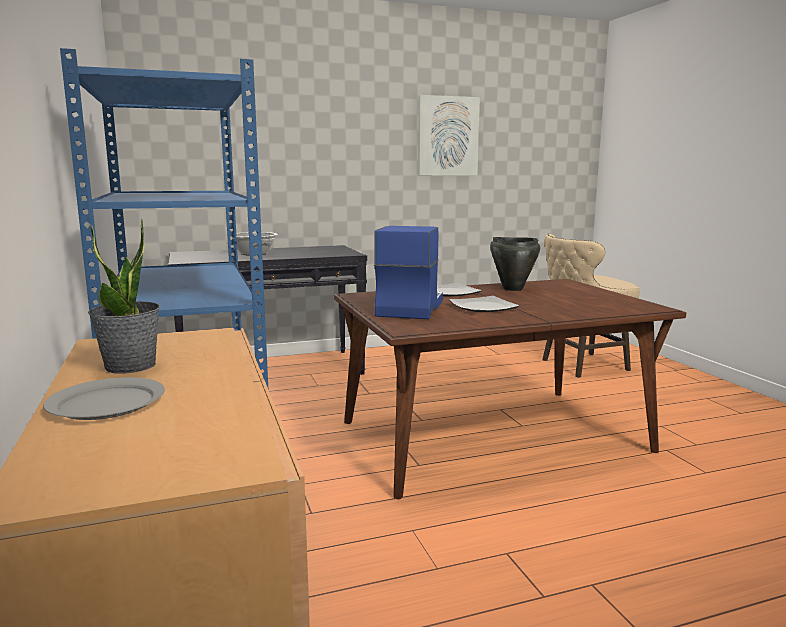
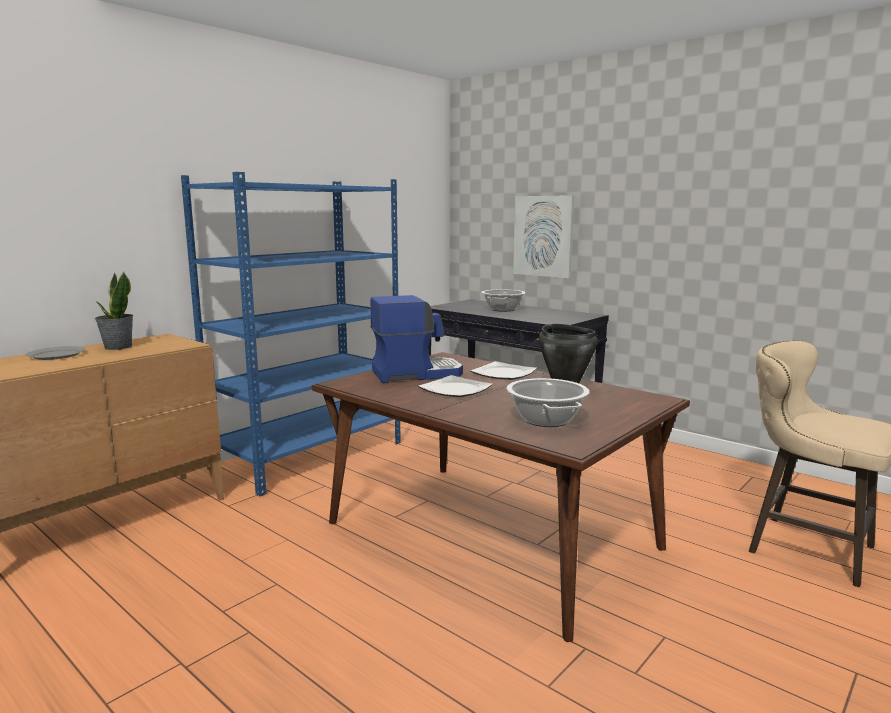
camera: 60 degrees right, 0 degrees up
(447, 136) = (751, 195): picture -> picture (543, 236)
(591, 303) = (545, 420): none -> cooking pot

